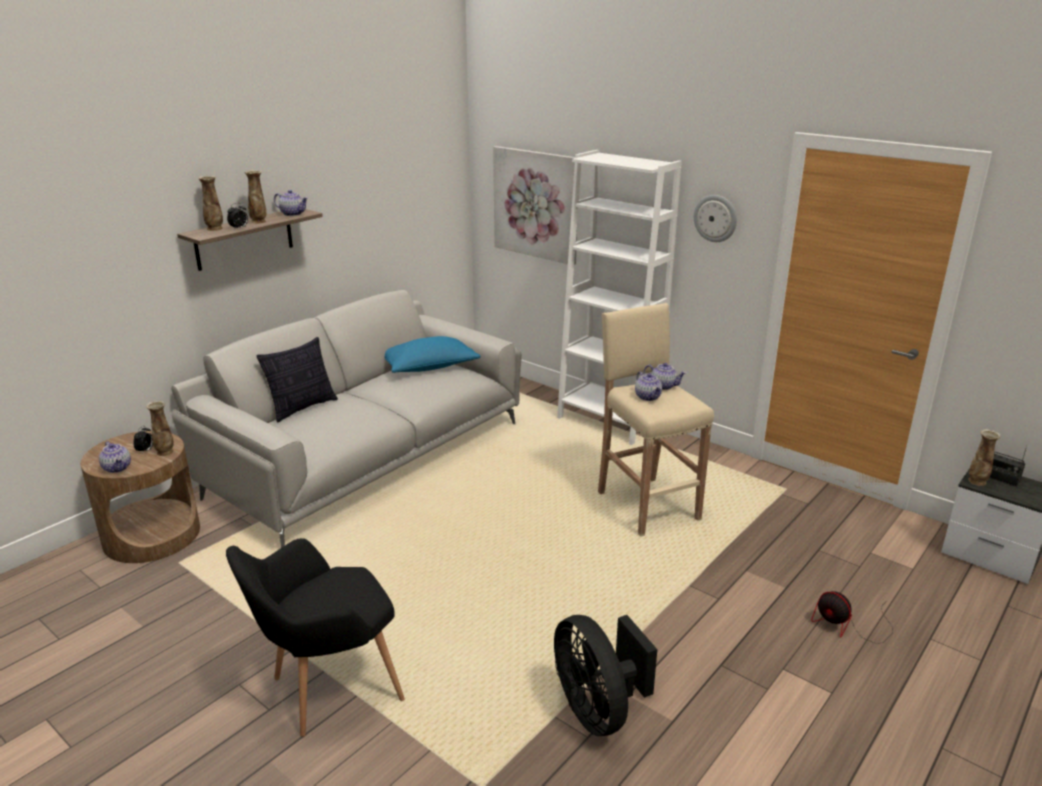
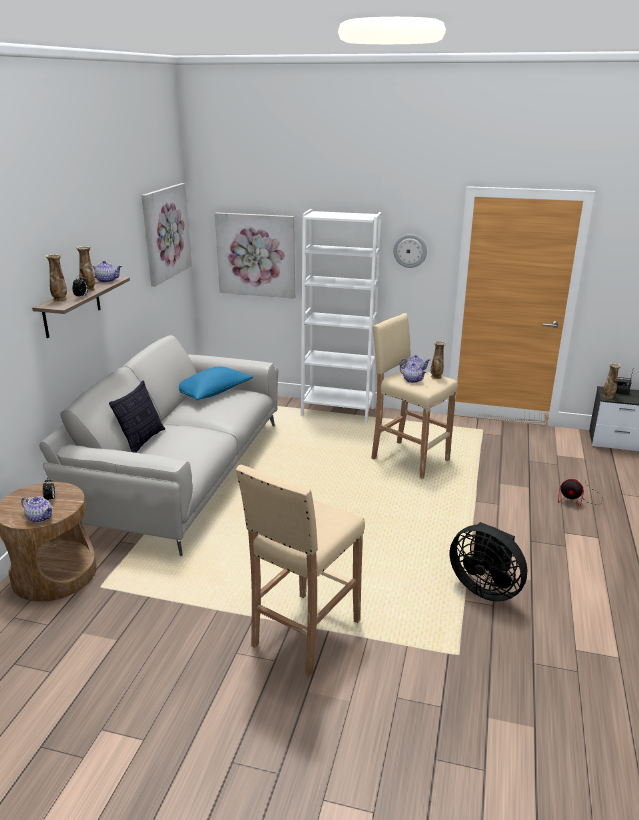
camera: 25 degrees left, 0 degrees up
(165, 452) = (69, 496): vase -> vase (436, 377)
(327, 690) = (304, 634): black armchair -> beige stool
(423, 166) = (166, 233): none -> picture

